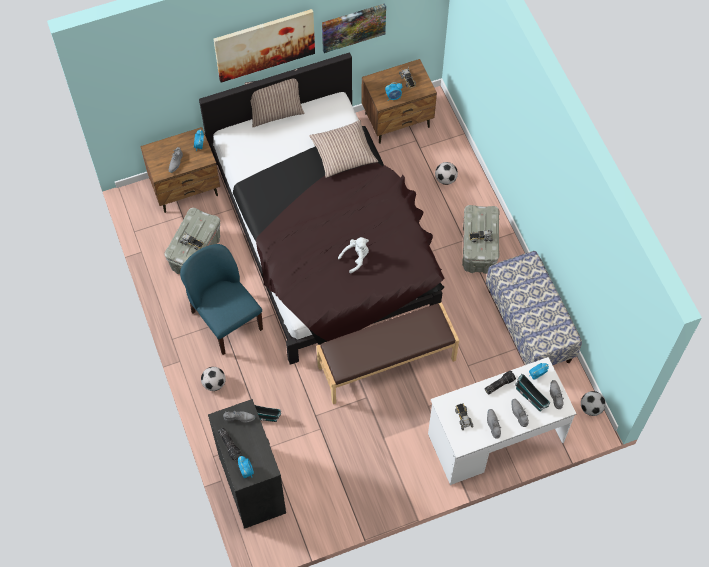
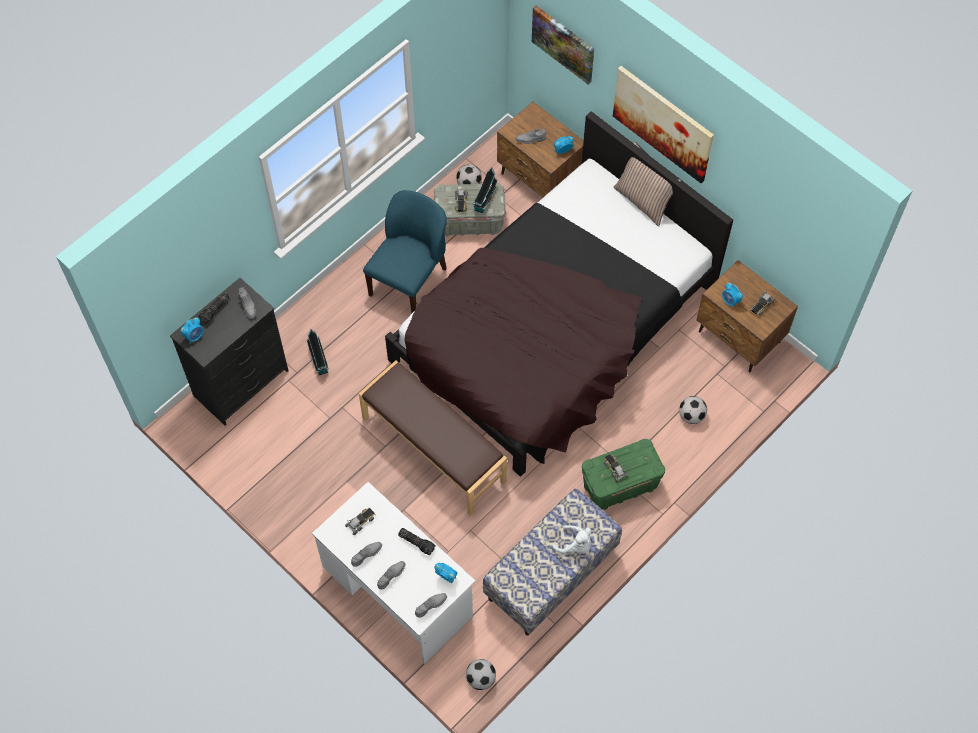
camera: 65 degrees right, 0 degrees up
(214, 383) = (334, 302): football -> football (469, 184)
(343, 153) = (629, 283): pillow -> none
(353, 27) = (746, 198): picture -> picture (563, 43)
(356, 258) = (506, 347): white plush toy -> white plush toy (575, 545)
(479, 249) = (619, 485): grey storage box -> green storage box
(531, 398) = (415, 582): toy house -> toy house (484, 199)

